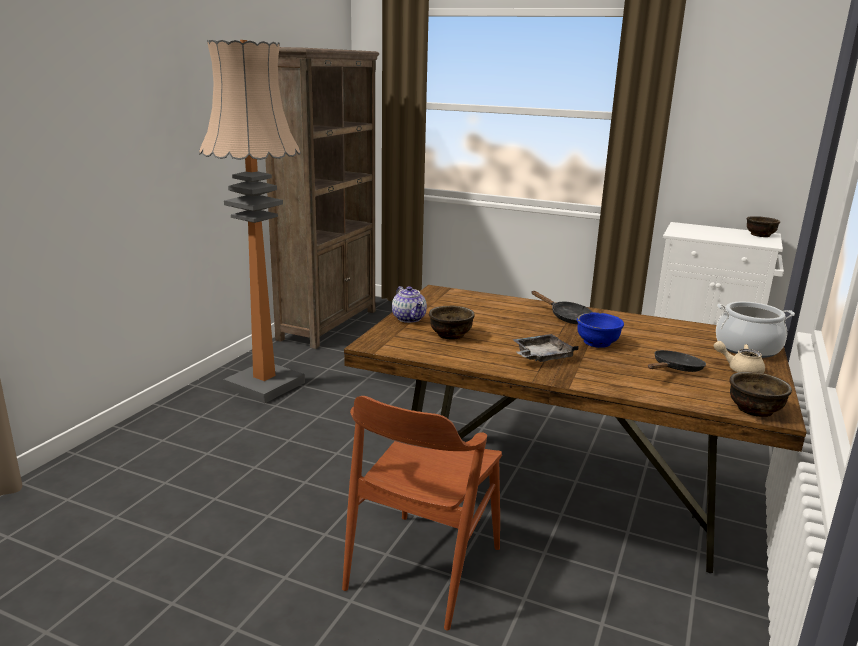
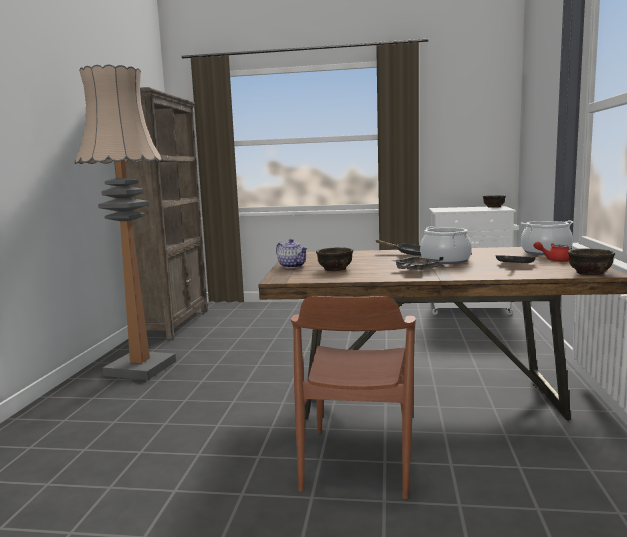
camera: 15 degrees left, 10 degrees down
(597, 342) = (445, 261): blue bowl -> cooking pot
(739, 369) = (554, 260): beige teapot -> red teapot

